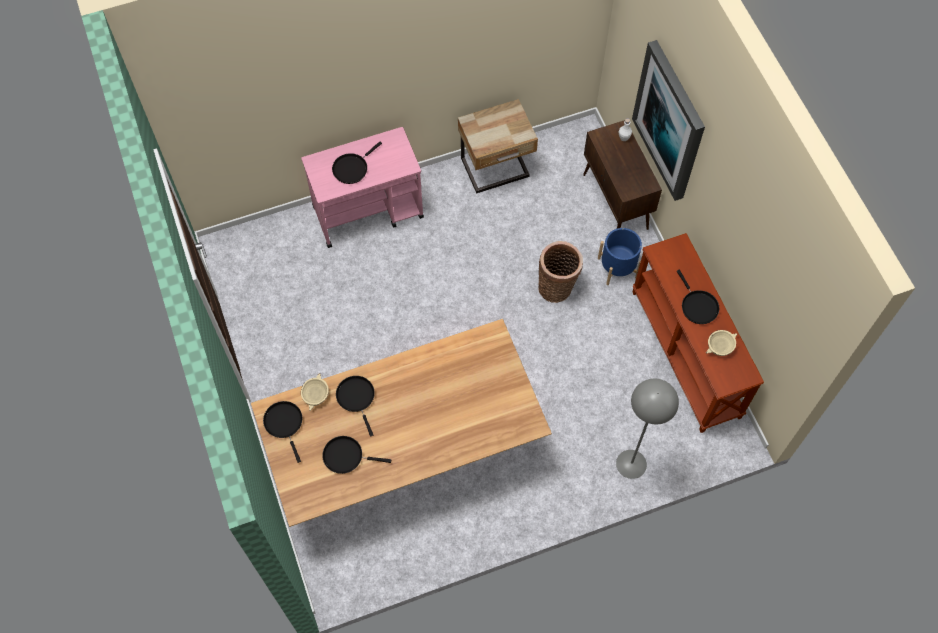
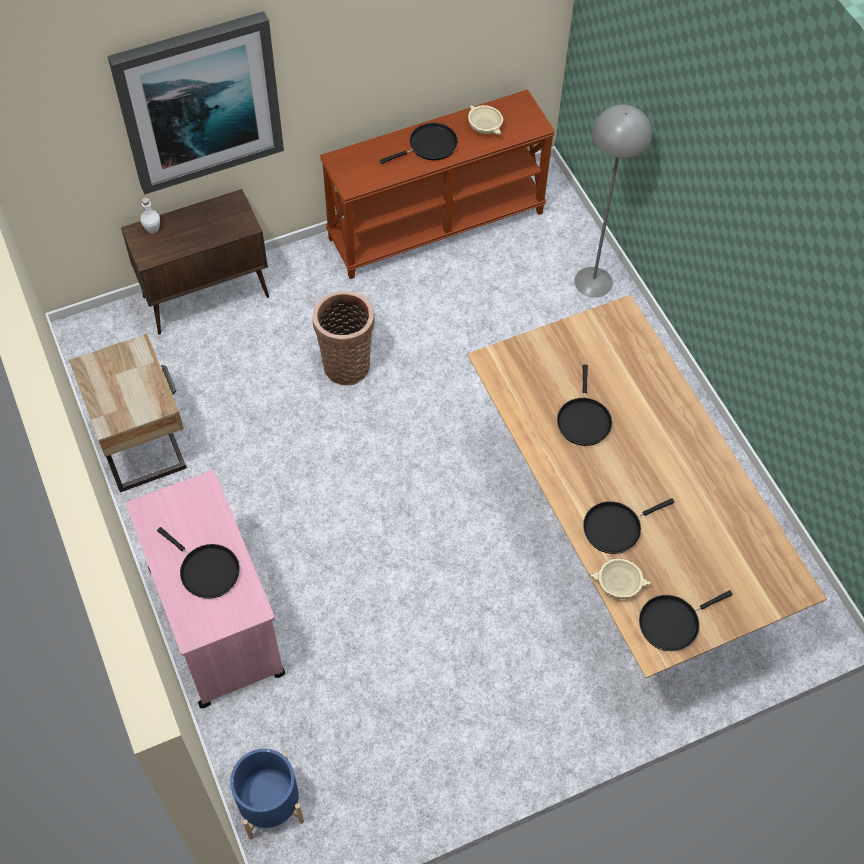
camera: 95 degrees left, 5 degrees down
(346, 456) = (707, 533): black frying pan -> black frying pan (583, 420)
(617, 267) = (312, 295): blue planter -> blue planter (270, 804)

